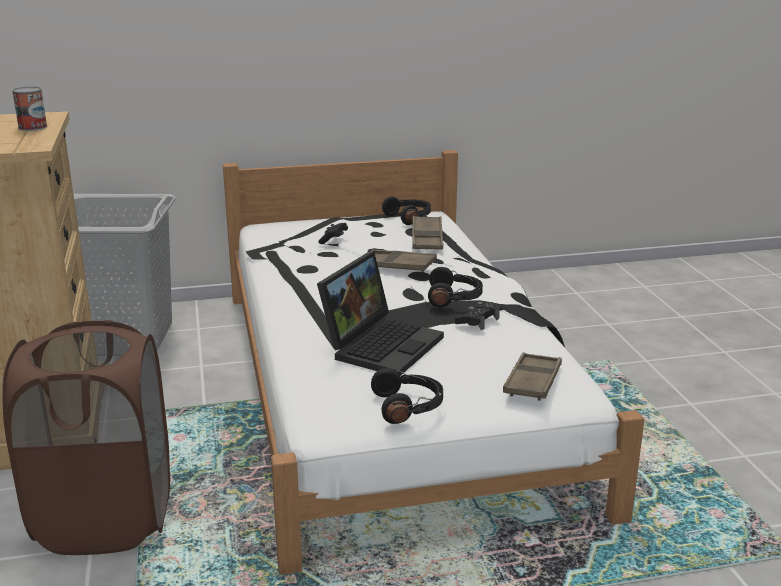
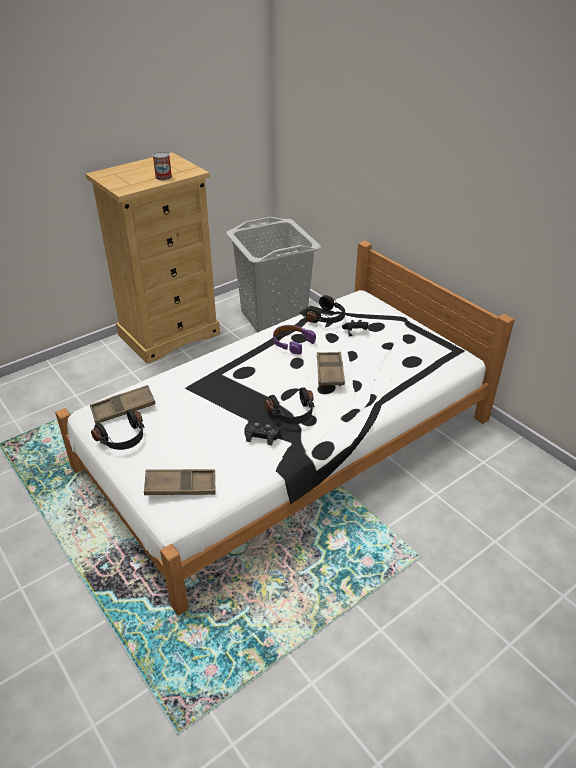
camera: 65 degrees right, 15 degrees up
(106, 518) = (98, 390): brown laundry basket -> none
(314, 273) = (292, 342): none -> purple headphones
(381, 344) = (201, 403): laptop -> none
(409, 217) = (439, 350): black headphones -> black headphones (327, 318)
(427, 238) = (396, 370): brown tray -> brown tray (123, 408)

